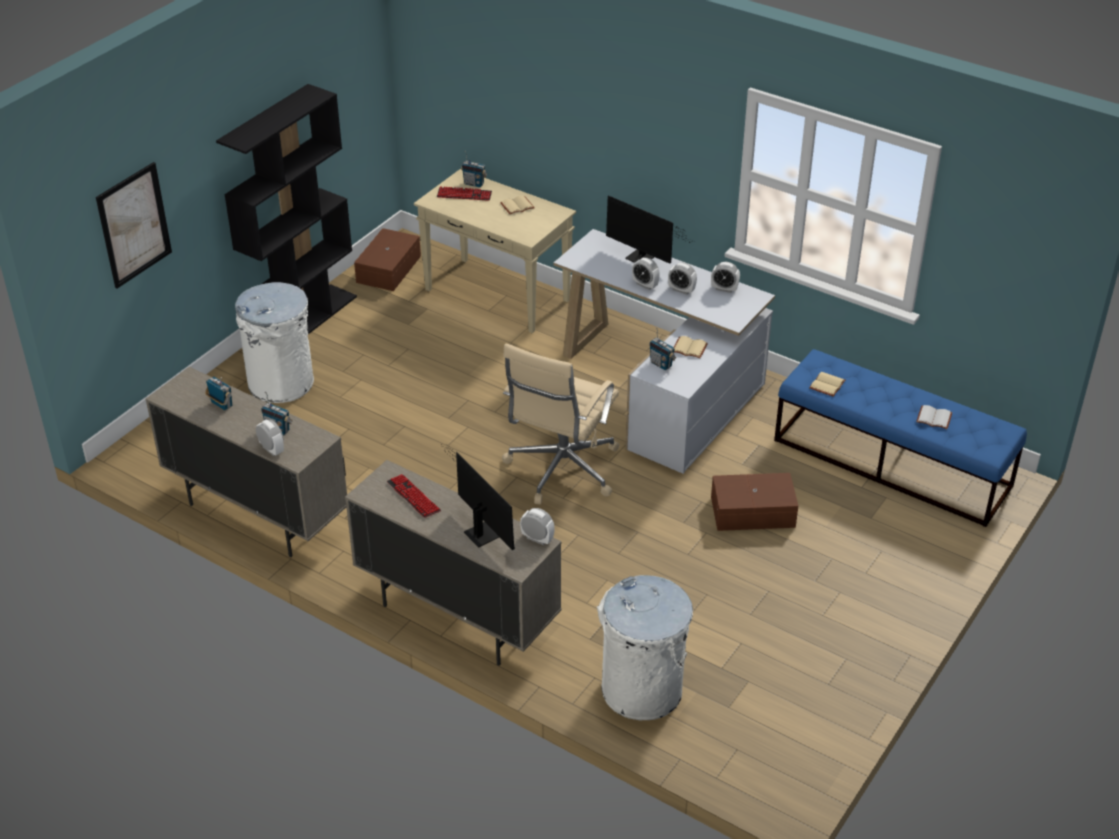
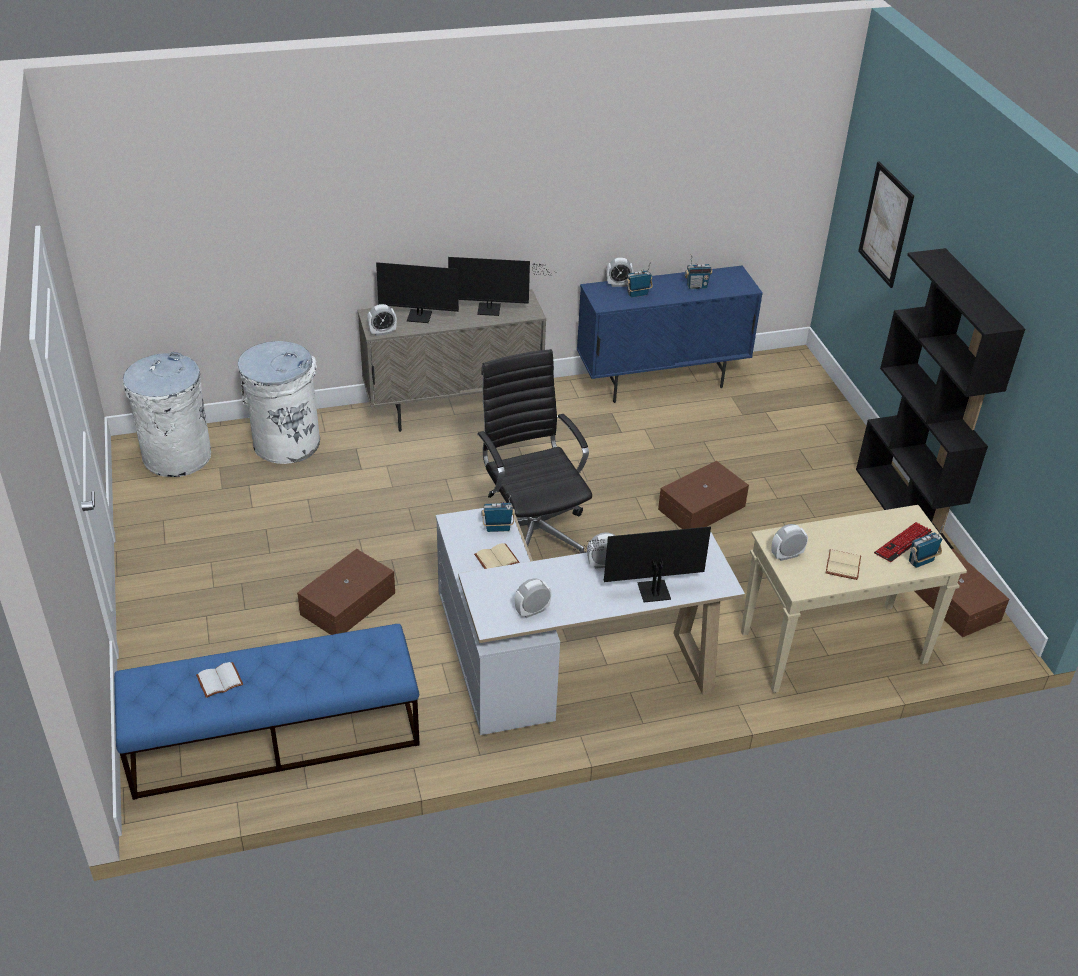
camera: 130 degrees right, 0 degrees up
(257, 515) = (661, 382): beige cabinet -> blue cabinet
(281, 383) = (815, 458): white trash can -> white trash can (176, 456)
(413, 497) = (493, 310): keyboard -> monitor
(420, 409) = (700, 507): none -> brown storage box
(561, 470) = (532, 535): beige office chair -> black office chair
(681, 290) = (566, 582): alarm clock -> alarm clock (786, 555)
(828, 385) = (354, 647): beige book -> none

